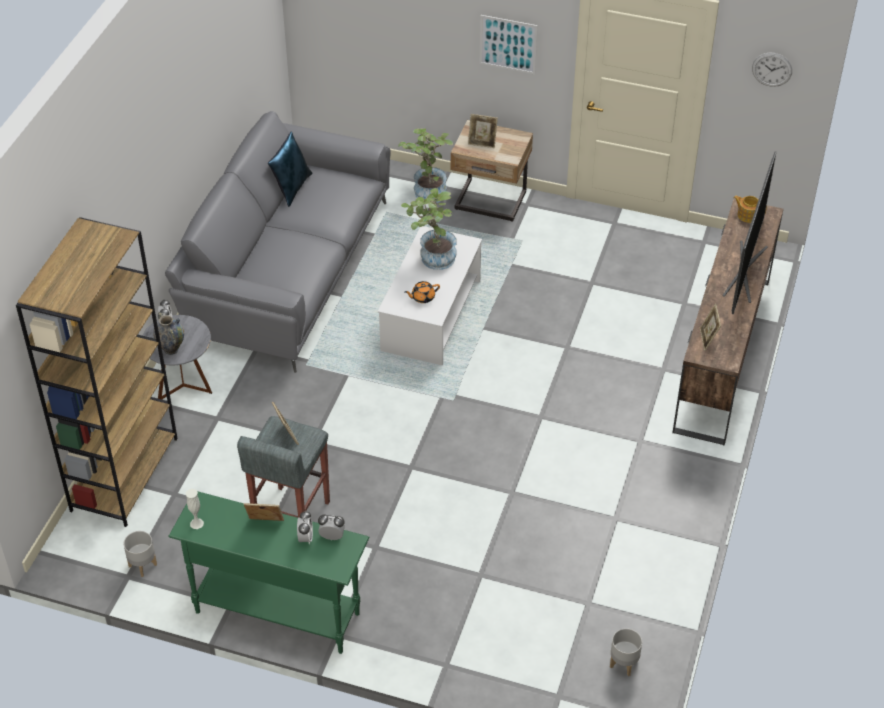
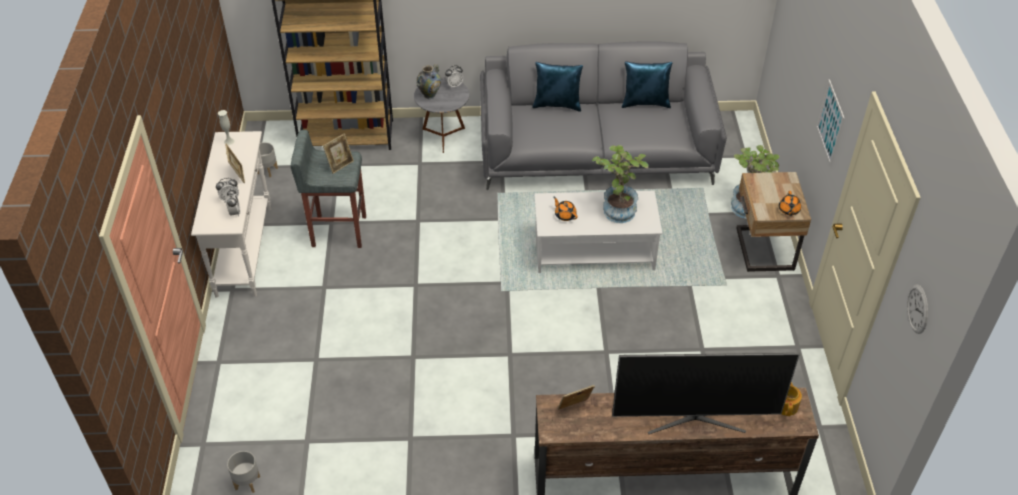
camera: 70 degrees right, 0 degrees up
(253, 252) = (557, 104): none -> blue pillow
(277, 612) = (244, 250): green console table -> white console table
(482, 143) = (770, 189): picture frame -> none
(515, 141) = (788, 210): none -> orange teapot

